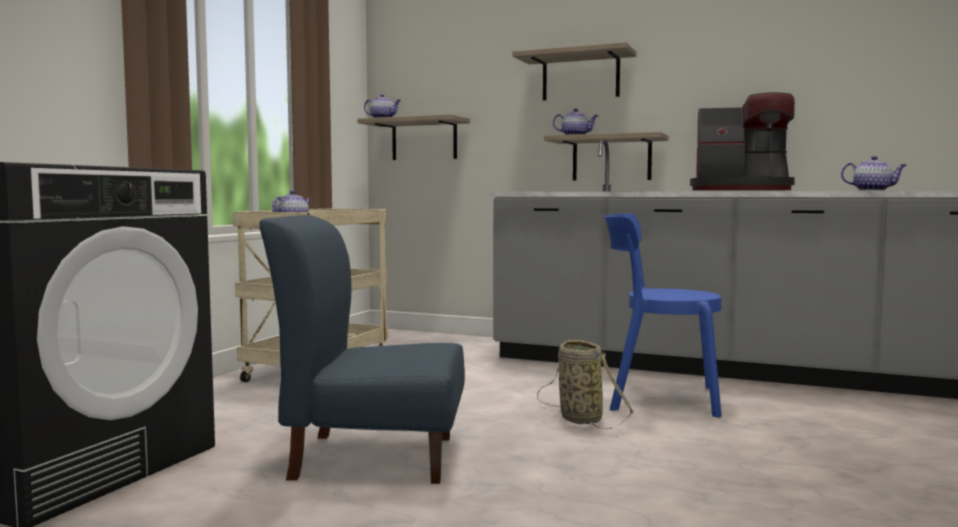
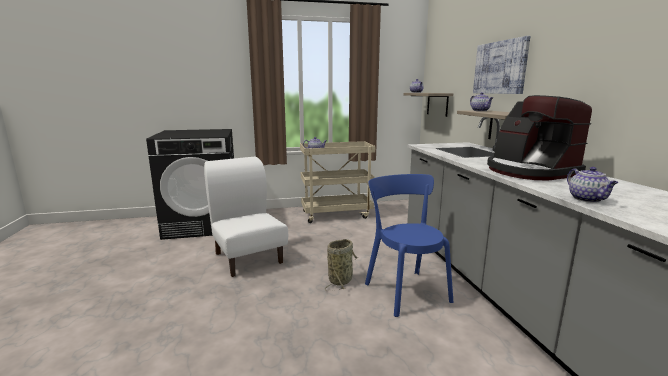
camera: 55 degrees right, 10 degrees up
(373, 457) = (248, 257): blue chair -> white chair
(580, 77) = (500, 67): shelf -> picture

